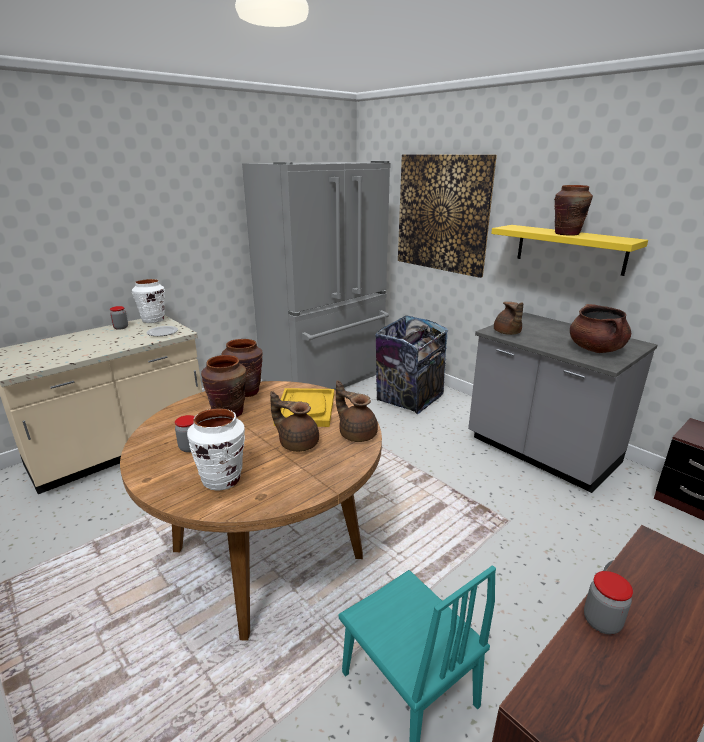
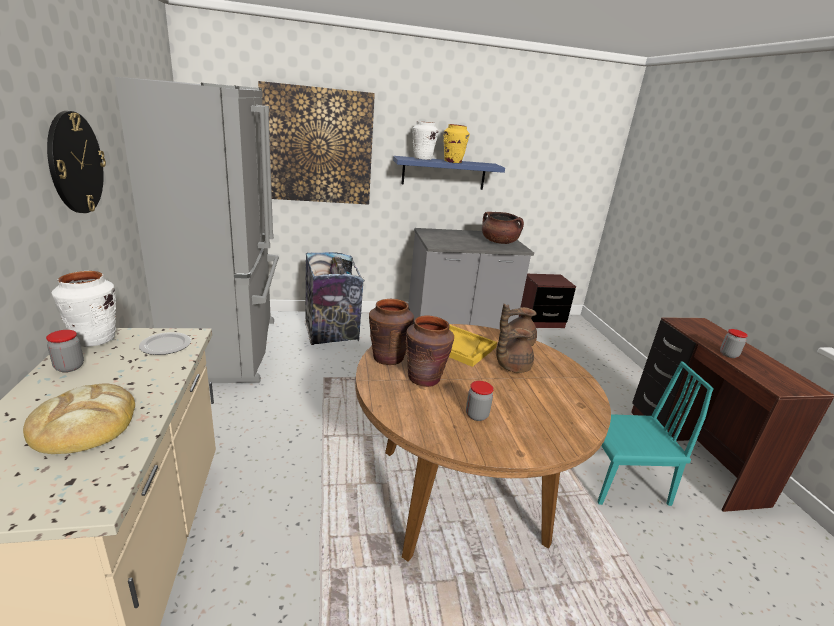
camera: 60 degrees left, 0 degrees up
(73, 348) = (84, 423): none -> bread
(189, 218) = (75, 163): none -> wall clock
(222, 479) = (546, 414): white vase -> white vase (422, 159)
(507, 333) = (445, 244): brown teapot -> none
(567, 234) = (453, 162): brown vase -> yellow vase
(570, 249) = (444, 173): yellow shelf -> blue shelf

